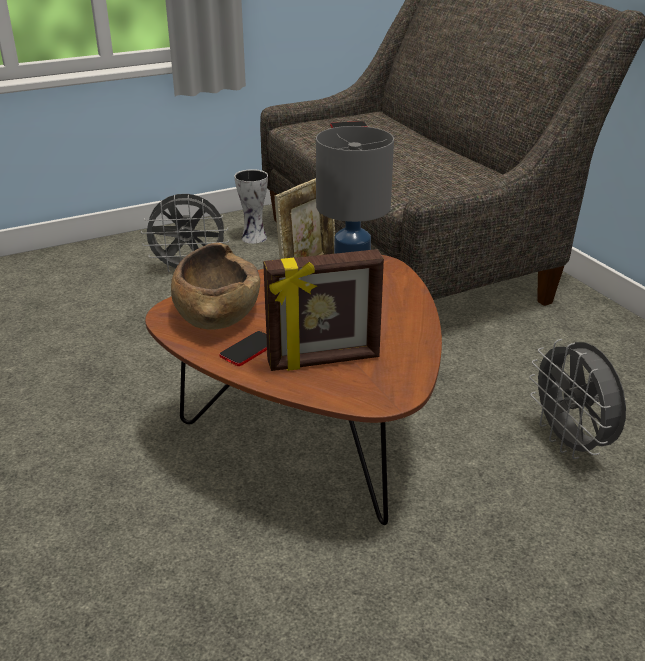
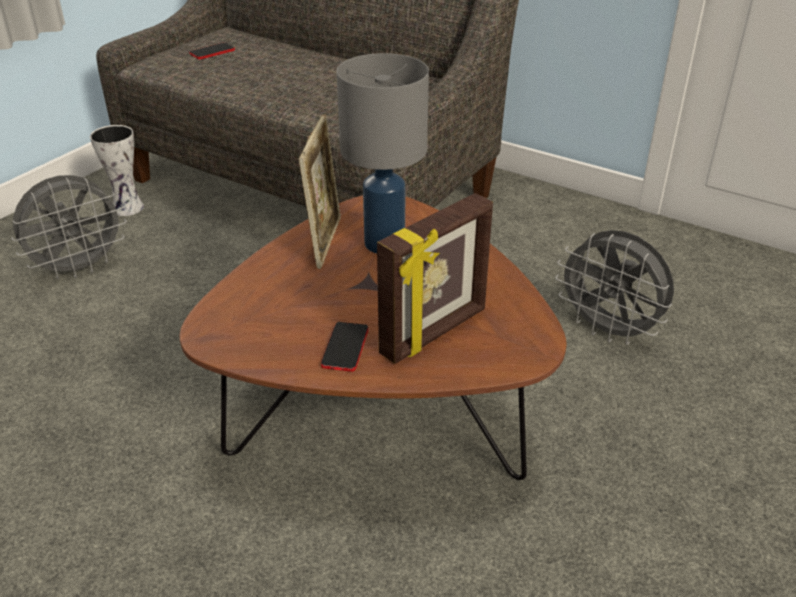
camera: 30 degrees left, 5 degrees up
(217, 311) = (264, 314): brown bowl -> none

